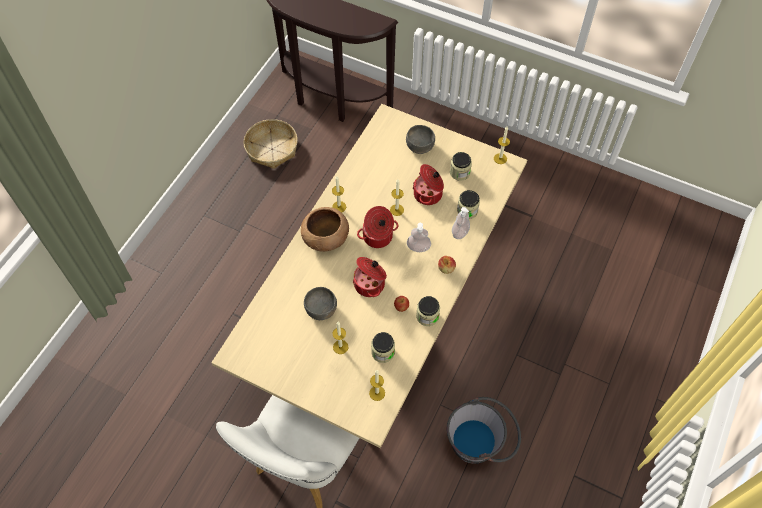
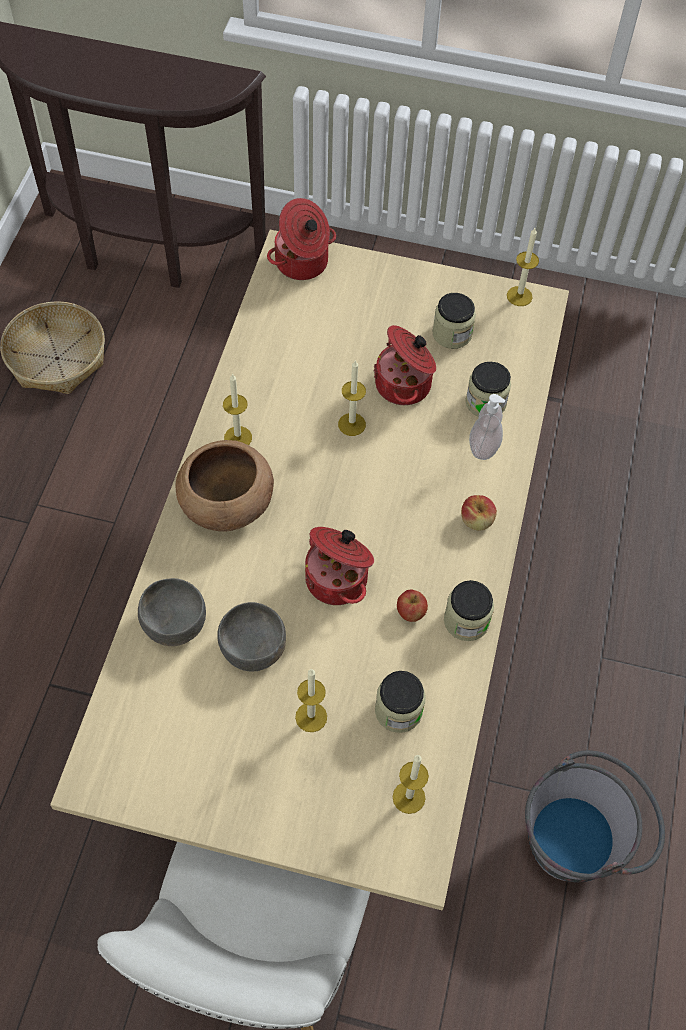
camera: 15 degrees left, 0 degrees up
(378, 237) = (329, 483): cooking pot -> cooking pot (302, 263)
(418, 247) = (412, 489): soap dispenser -> none
(419, 146) = (363, 297): grey bowl -> grey bowl (174, 623)

